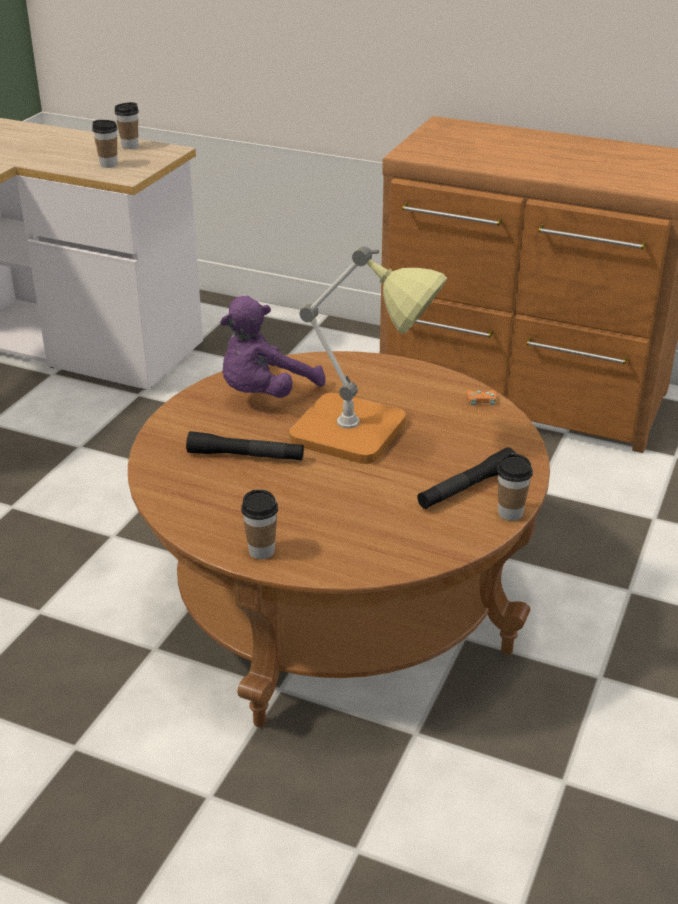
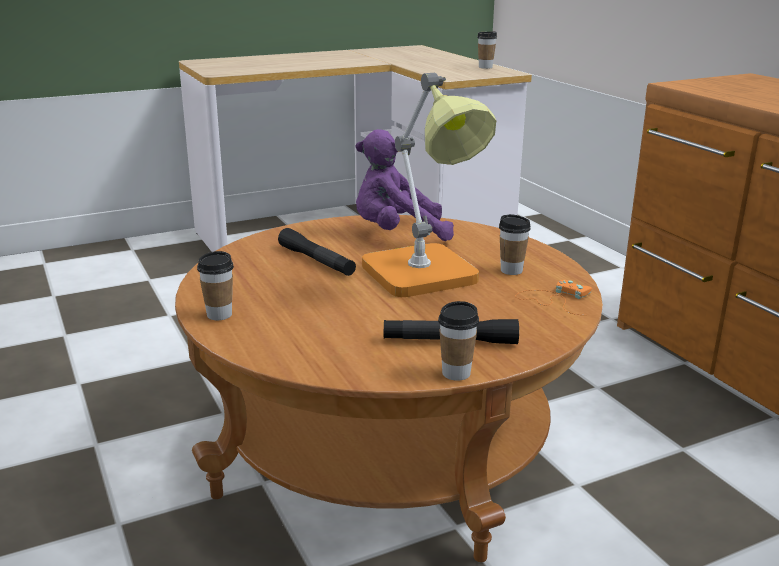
camera: 40 degrees right, 10 degrees down
(109, 165) = (451, 71): cup -> cup (511, 270)

